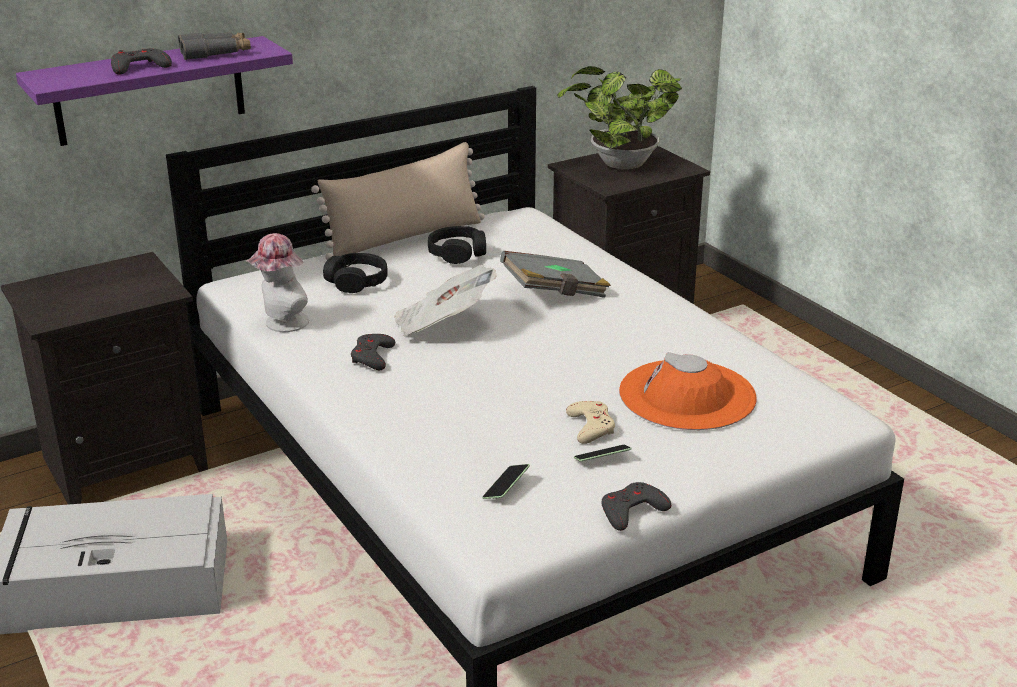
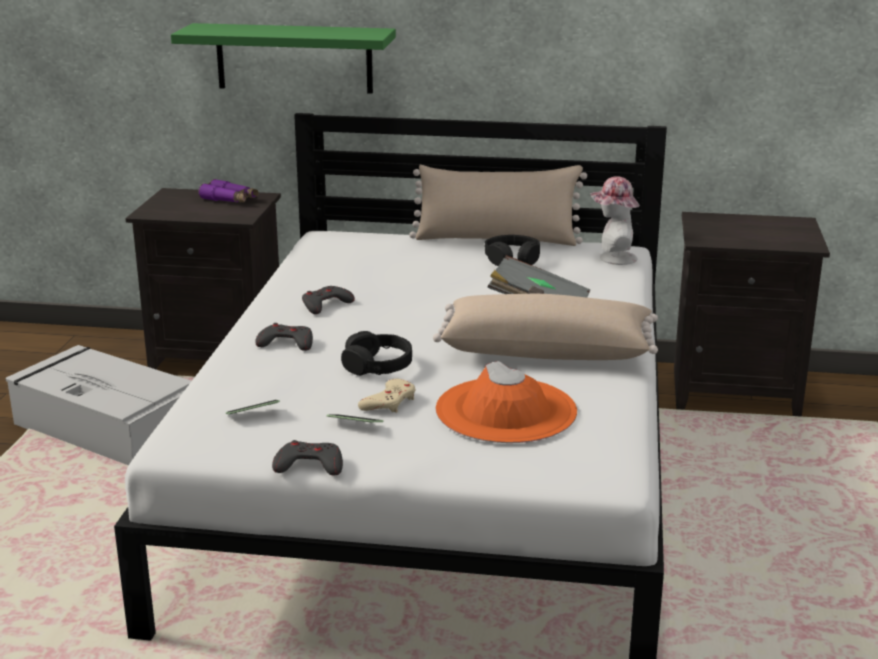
camera: 40 degrees right, 5 degrees down
(112, 276) = (229, 199): none -> purple binoculars
(139, 67) = (265, 31): grey game controller -> grey game controller (286, 343)
(150, 91) = (294, 58): purple shelf -> green shelf
(215, 53) = (333, 32): grey binoculars -> none
(282, 324) = (307, 267): hat -> hat (613, 258)
(357, 281) = (406, 256): black headphones -> black headphones (377, 365)
(443, 325) = (412, 301): newspaper -> none
(618, 165) = (745, 227): potted plant -> none
(625, 330) = (546, 351): none -> beige pillow

